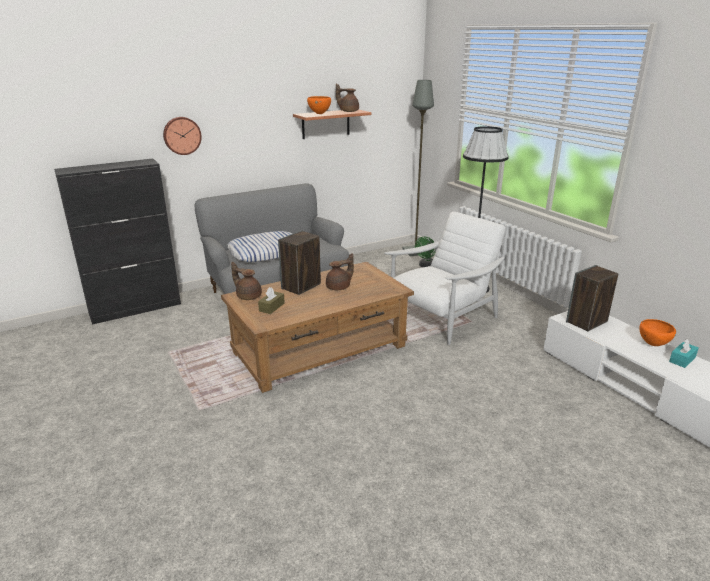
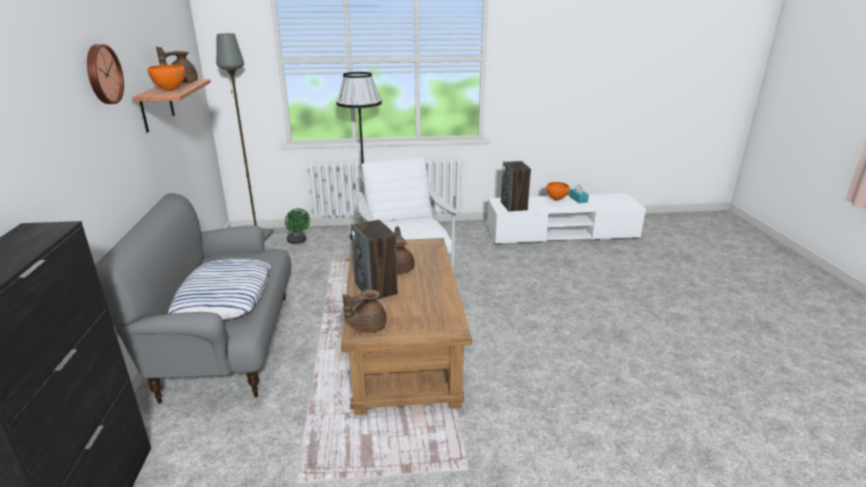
camera: 65 degrees left, 0 degrees up
(182, 135) = (42, 165): wall clock -> wall clock (102, 74)
(271, 307) = (413, 316): brown tissue box -> none

